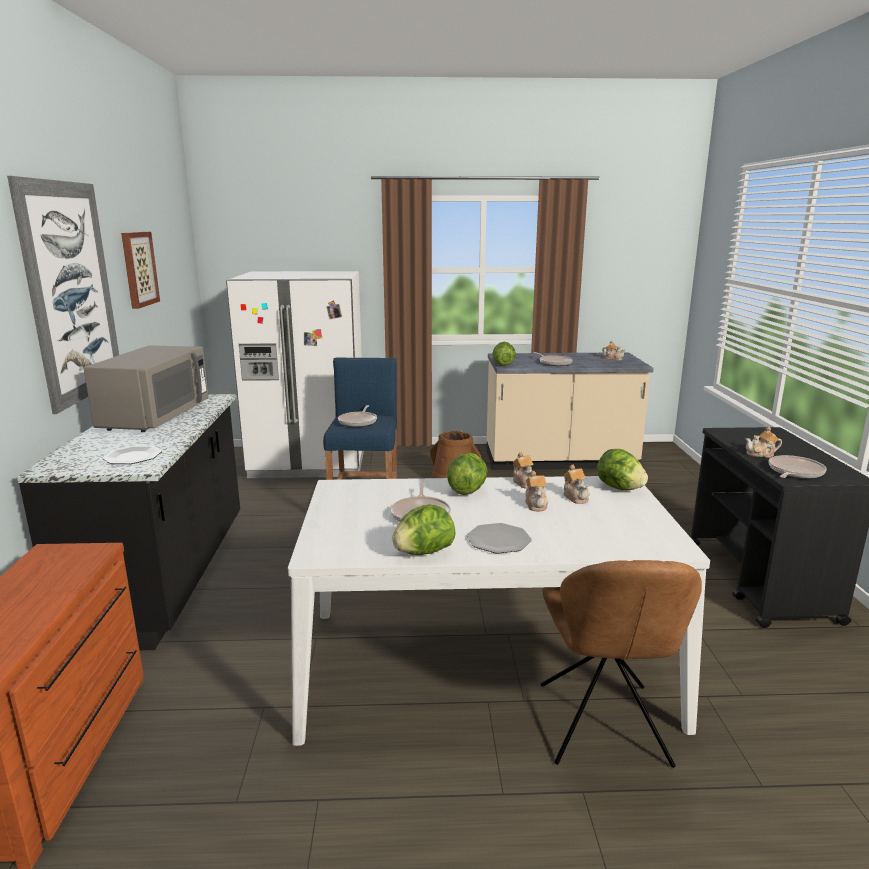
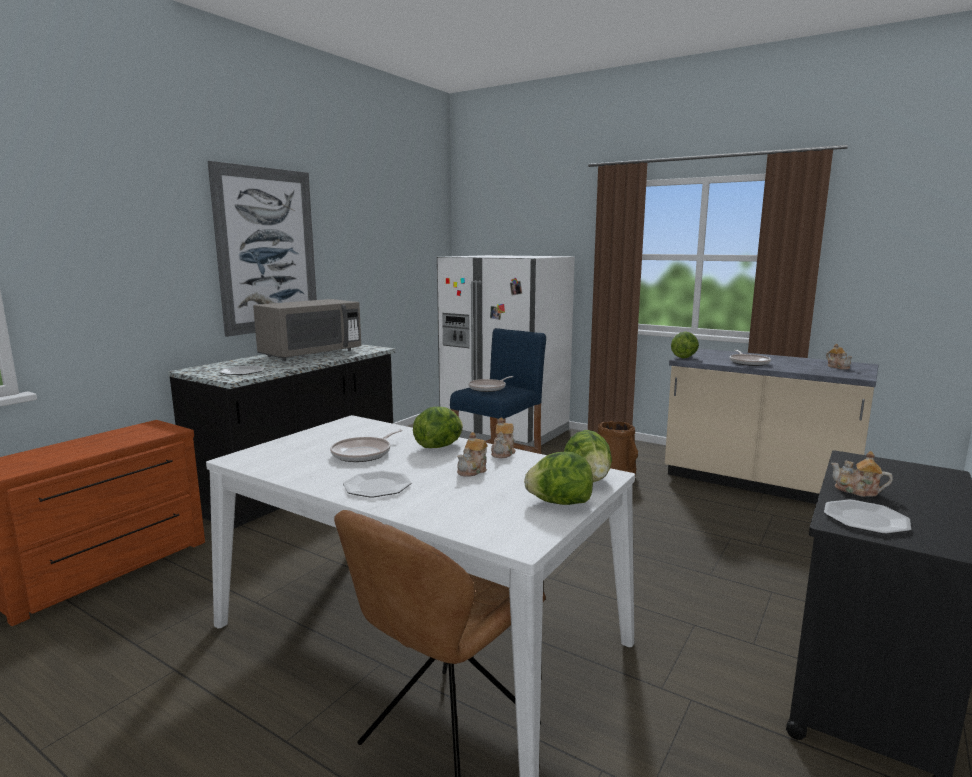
camera: 35 degrees right, 5 degrees down
(138, 269) = (361, 243): picture -> none
(423, 552) = (304, 477): lettuce -> lettuce (559, 503)
(575, 497) = (524, 474): teapot -> none
(794, 472) = (865, 519): frying pan -> plate

